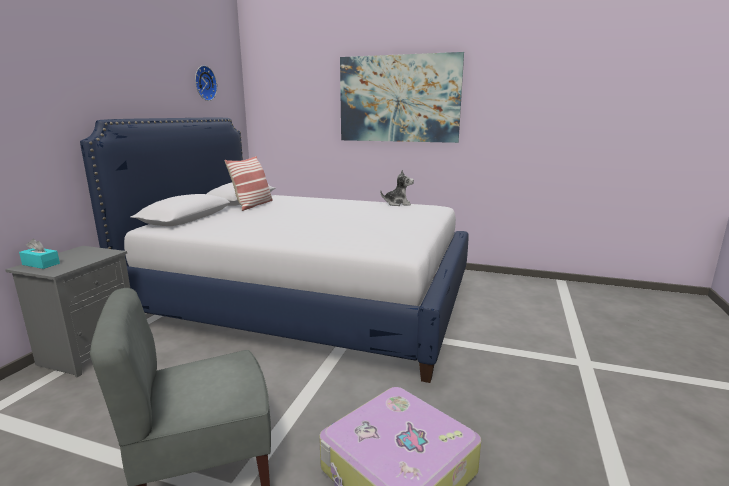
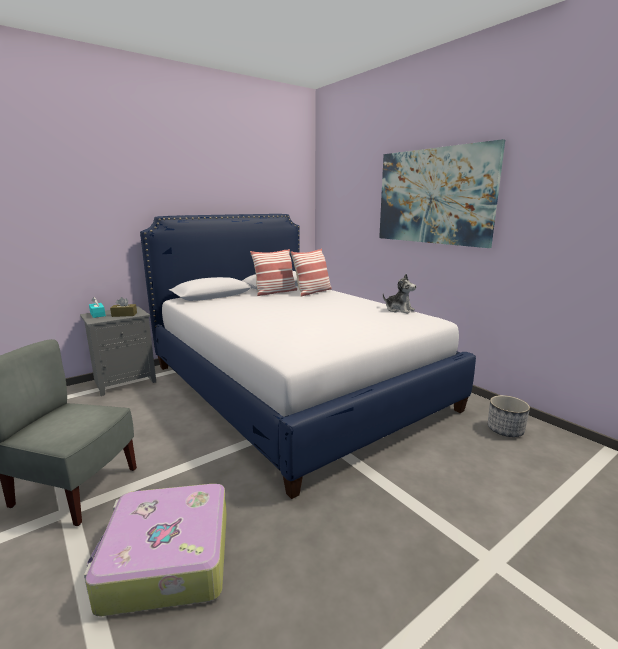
camera: 35 degrees right, 0 degrees up
(88, 257) = (124, 315): none -> brown tissue box
(204, 83) = (267, 184): wall clock -> none
(291, 200) = (312, 292): none -> pillow
(499, 286) = (505, 430): none -> planter

